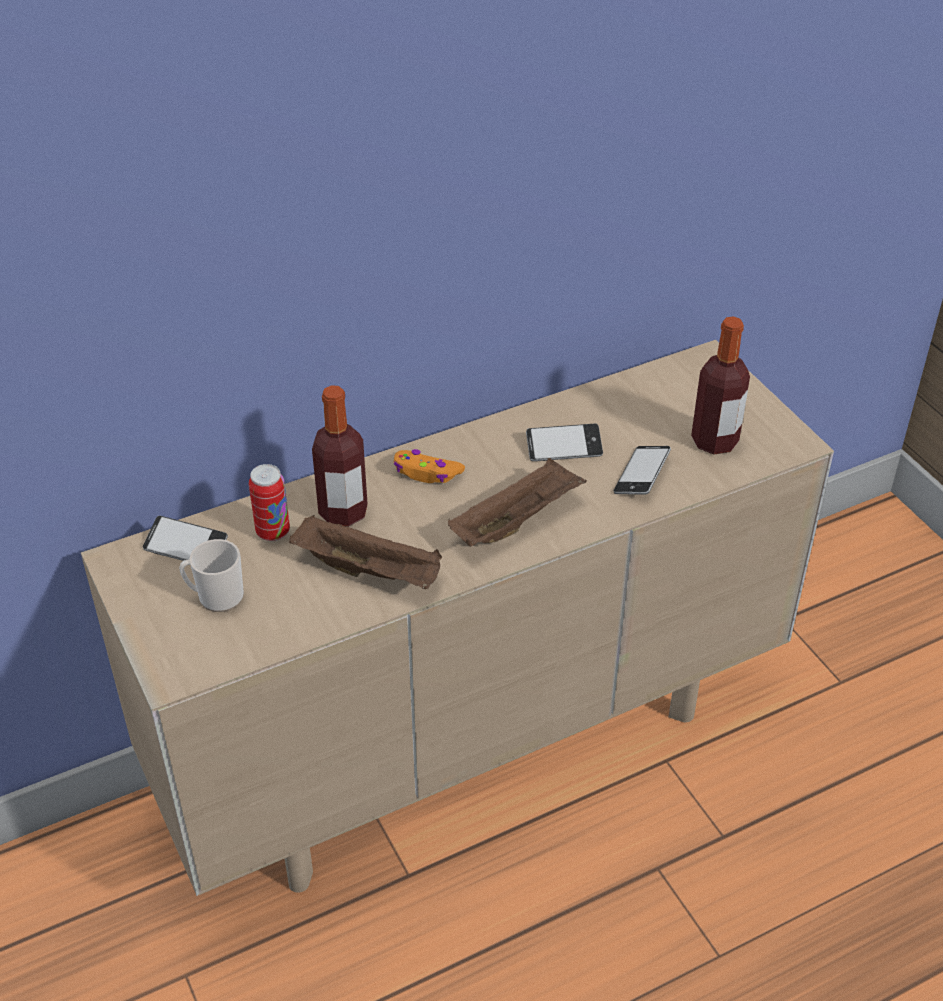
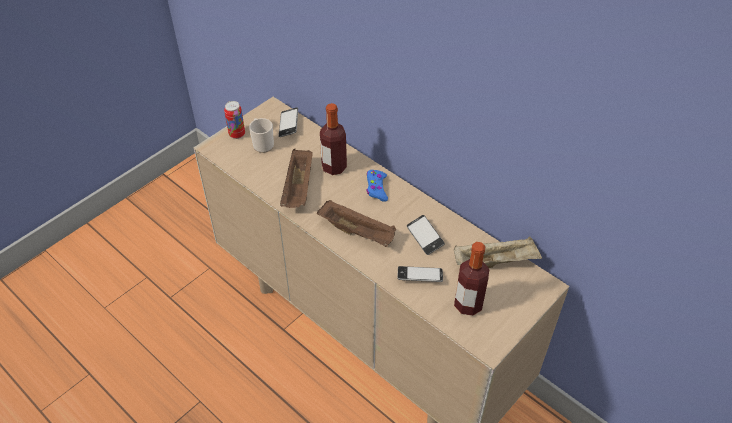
camera: 70 degrees right, 5 degrees up
(273, 532) = (310, 148): can -> can (237, 134)
(427, 473) = (376, 188): orange game controller -> blue game controller
(644, 390) = (496, 261): none -> beige tray

